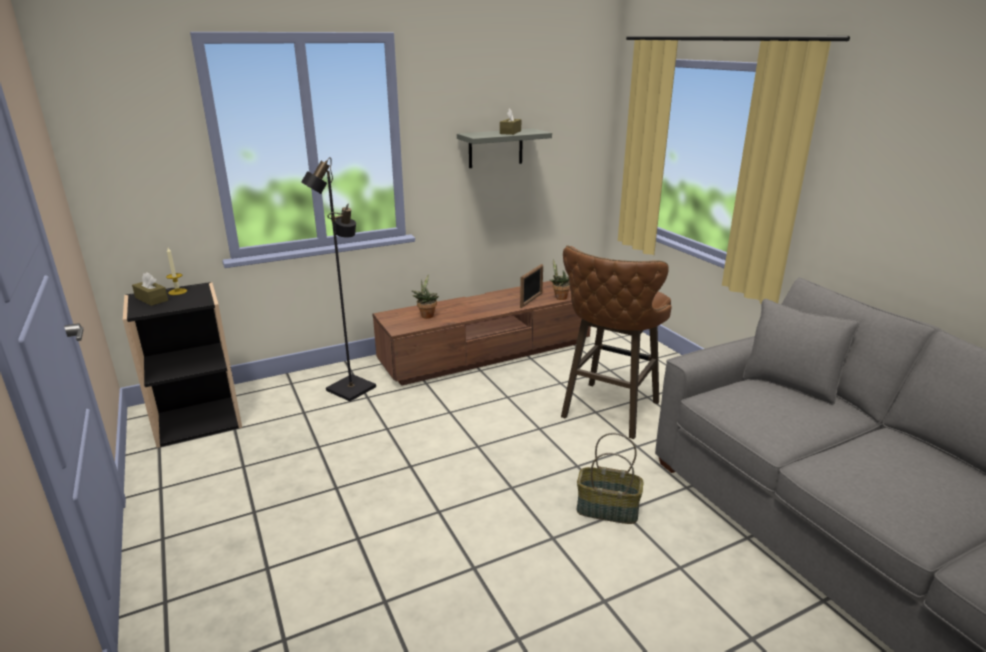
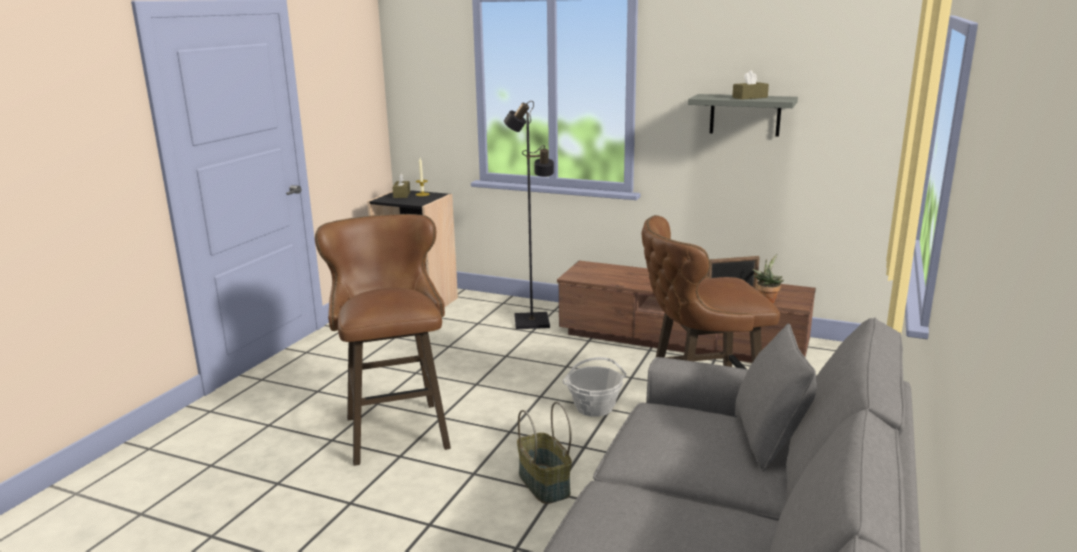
camera: 50 degrees right, 5 degrees down
(424, 549) = (396, 430): none -> brown stool
(426, 315) = (614, 274): potted plant -> none
(527, 433) = (594, 407): none -> basket

